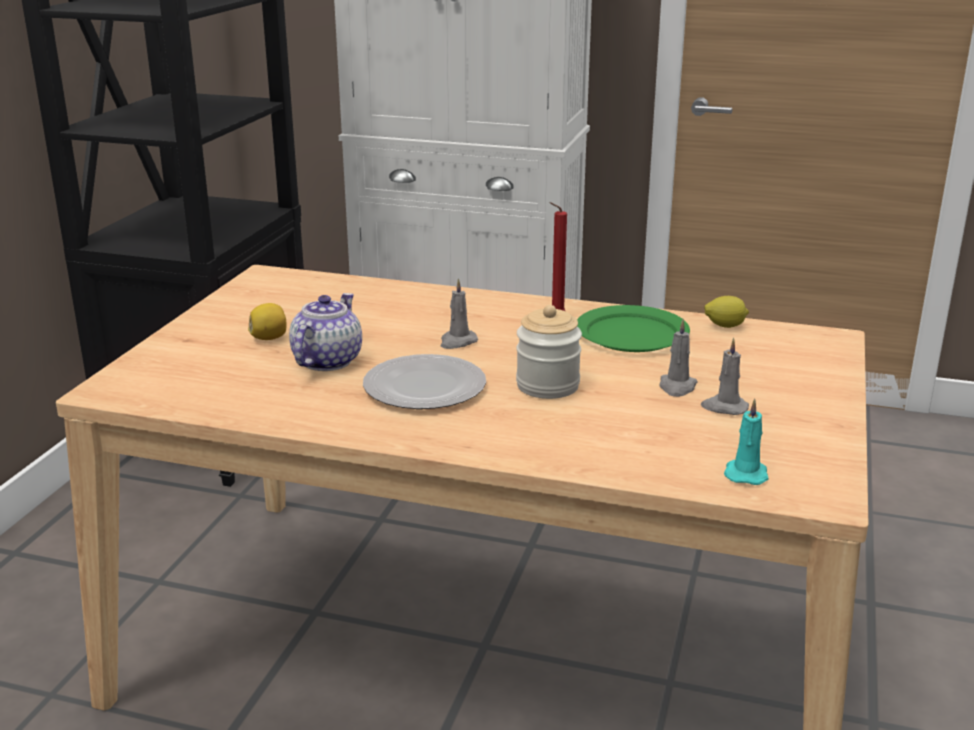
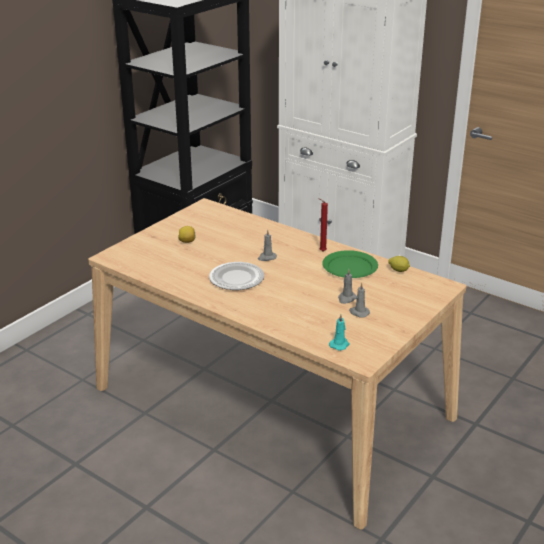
camera: 20 degrees right, 5 degrees up
(326, 361) = (204, 257): teapot -> none
(547, 385) = (289, 287): jar -> none

